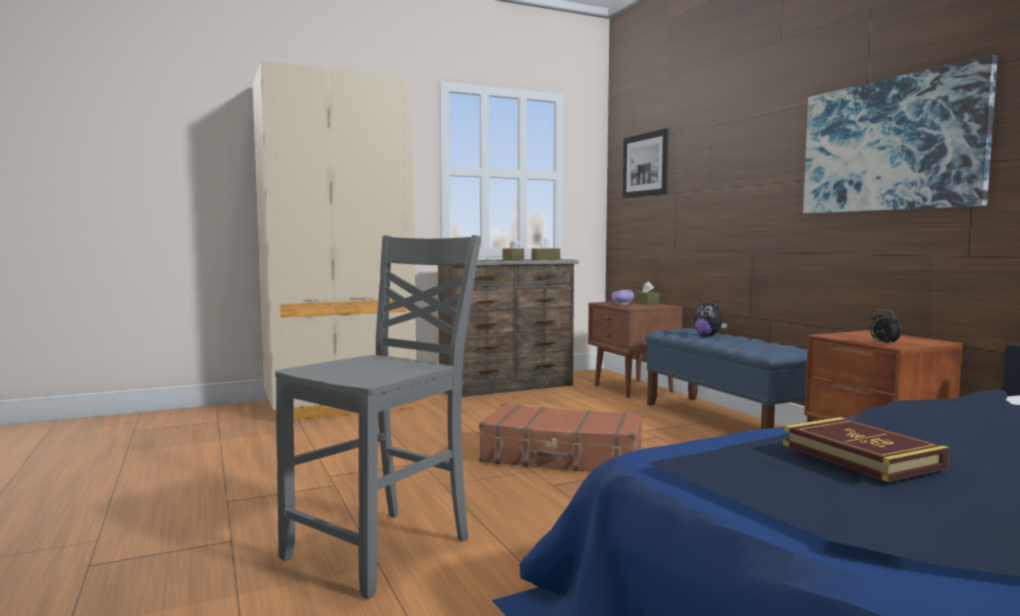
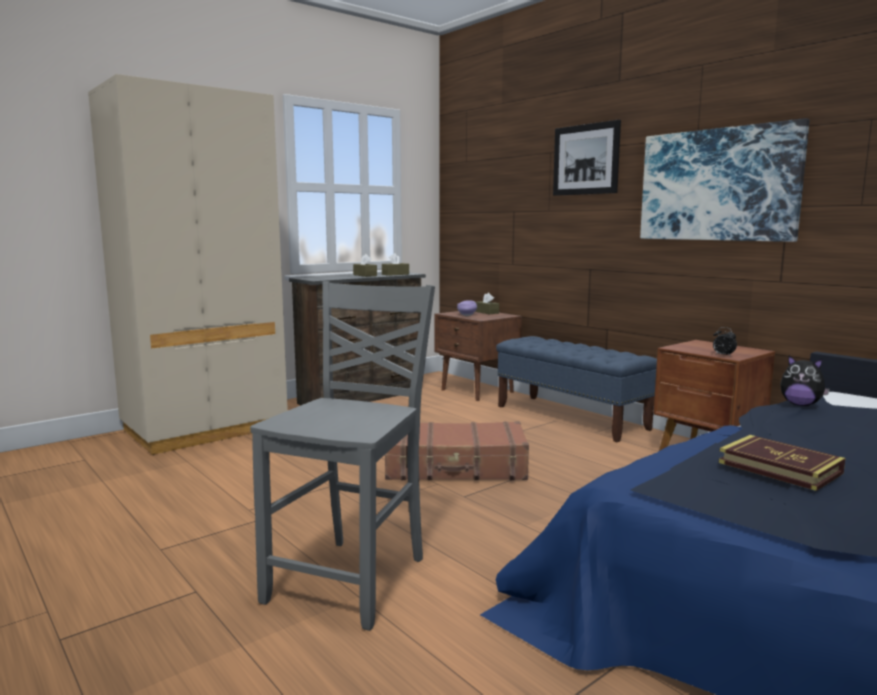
camera: 15 degrees left, 5 degrees up
(645, 165) = (481, 182): picture -> picture (585, 159)
(708, 335) = (554, 344): plush toy -> plush toy (800, 405)

